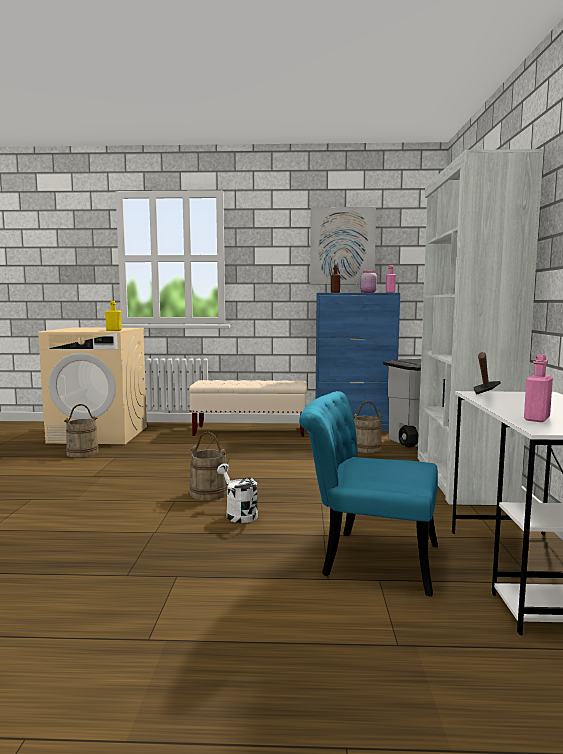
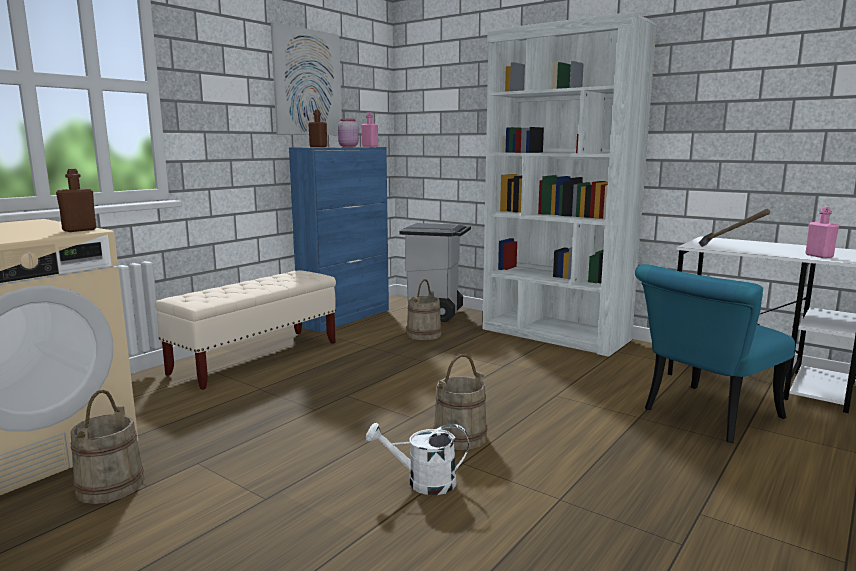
camera: 55 degrees left, 5 degrees up
(114, 330) = (79, 230): yellow bottle -> brown bottle
(238, 514) = (547, 439): white watering can -> white watering can (422, 483)

